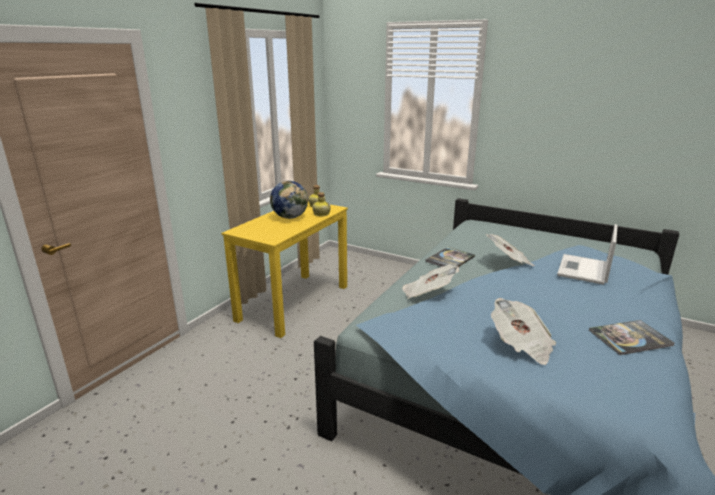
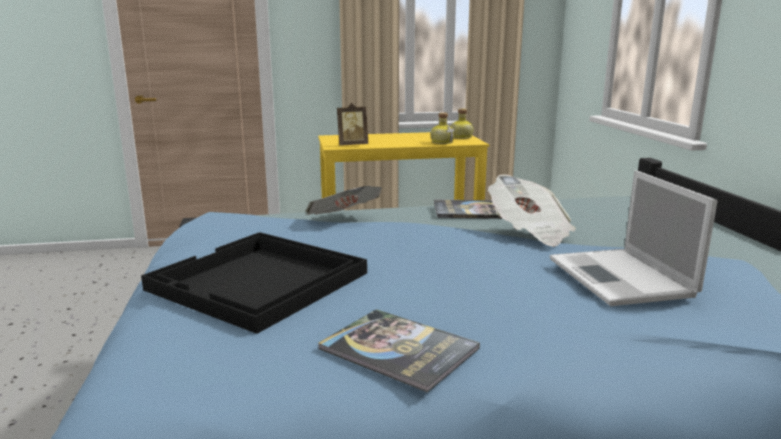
camera: 50 degrees right, 5 degrees down
(279, 234) = (352, 145): none -> picture frame
(290, 217) = (405, 138): globe -> none
(521, 345) = (258, 282): newspaper -> black tray
(584, 270) = (622, 278): laptop -> laptop turned 90 degrees counterclockwise

